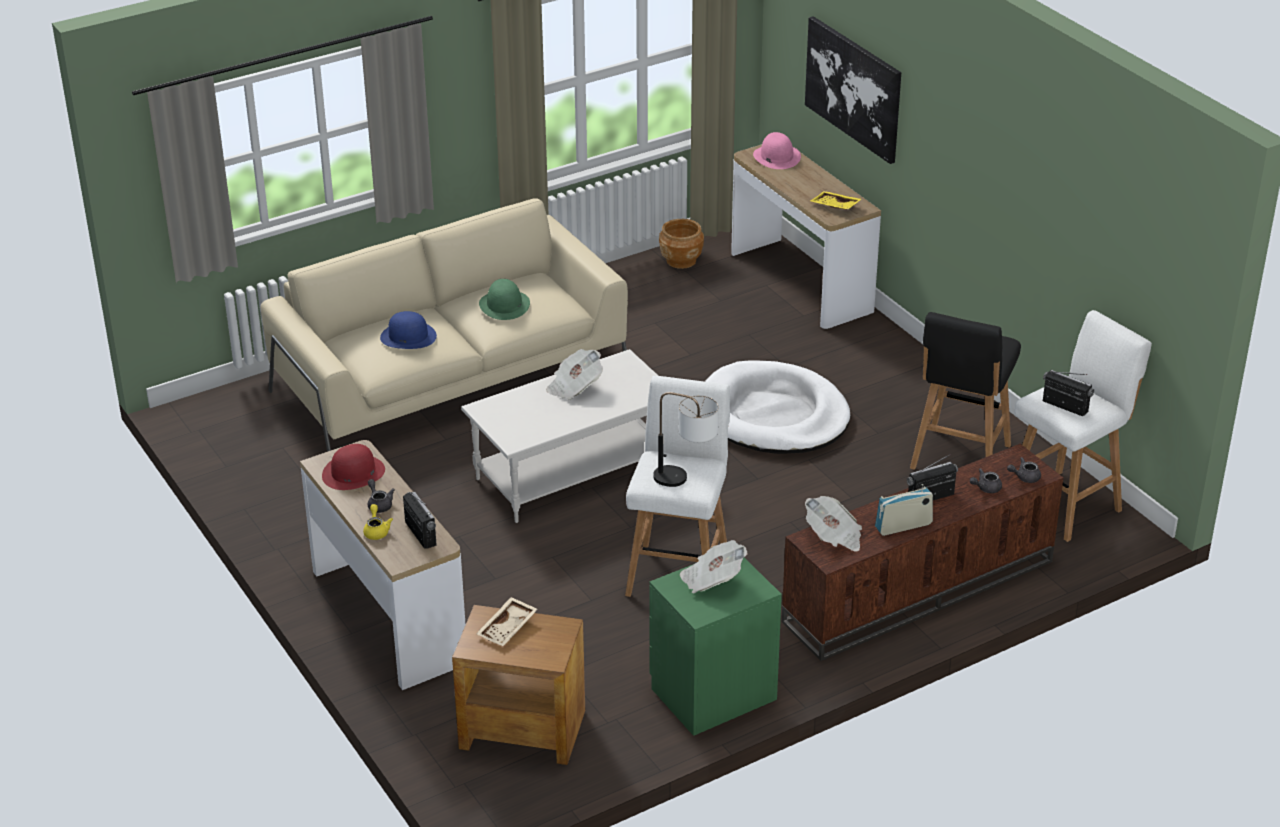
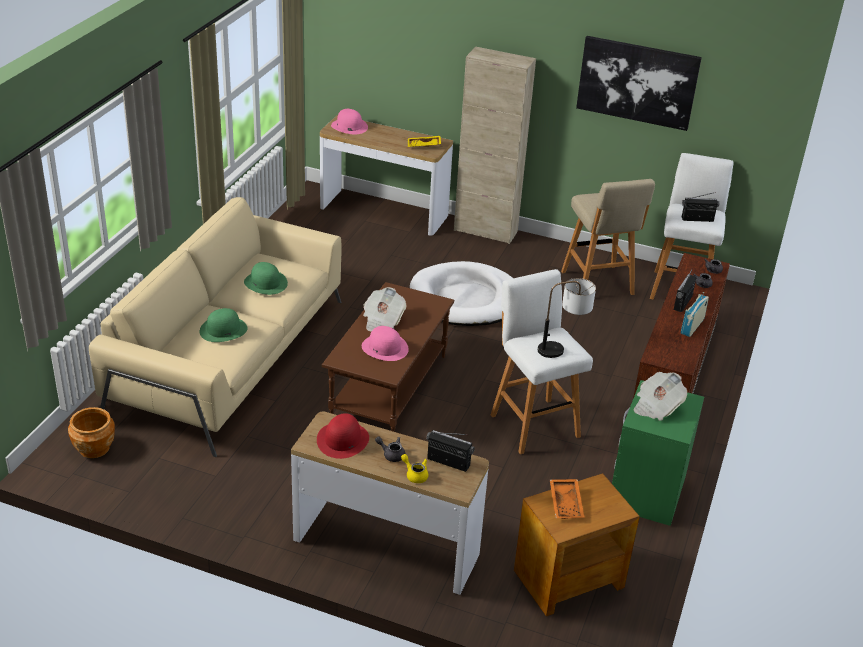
camera: 40 degrees left, 0 degrees up
(408, 336) = (223, 329): blue hat -> green hat
(508, 628) = (567, 503): beige tray -> orange tray
(542, 415) = (385, 348): none -> pink hat
(573, 471) = (388, 386): white coffee table -> brown coffee table
(681, 260) = (293, 223): brown planter -> brown planter (94, 448)
(834, 537) = (666, 350): newspaper -> none
(853, 88) = (414, 58): picture -> picture (637, 82)
(898, 346) = (485, 231): none -> beige cabinet
(959, 459) = (598, 284): black stool -> beige stool

